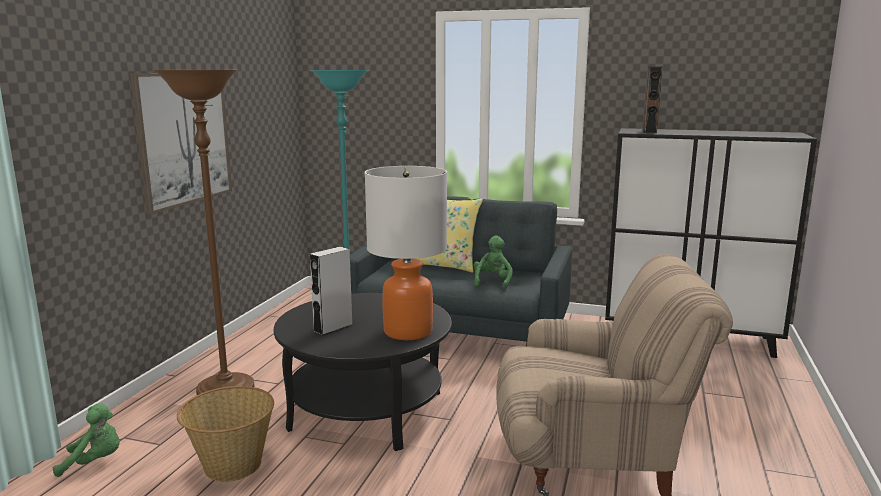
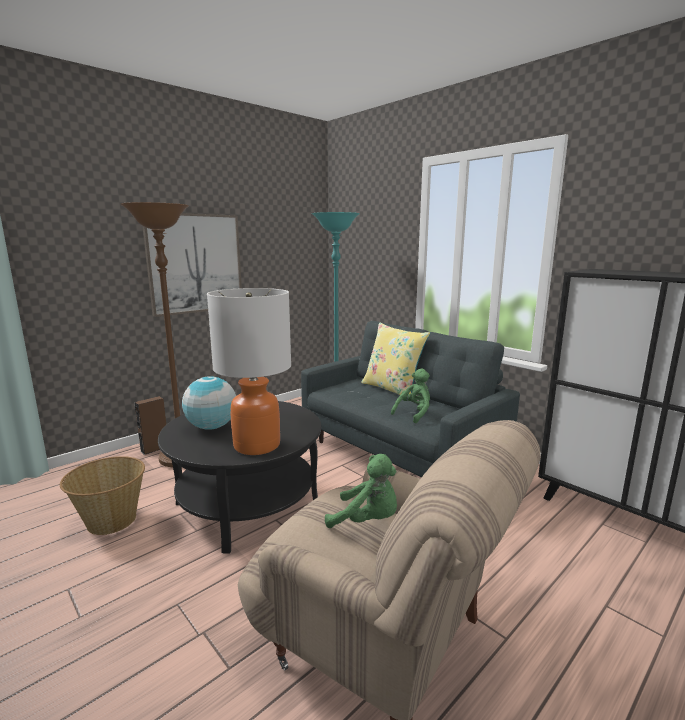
camera: 30 degrees right, 0 degrees up
(95, 462) = (53, 488): green plush toy -> green plush toy (367, 520)
(333, 327) = (212, 427): grey speaker -> globe
(649, 132) = (610, 272): brown speaker -> brown speaker (154, 449)

